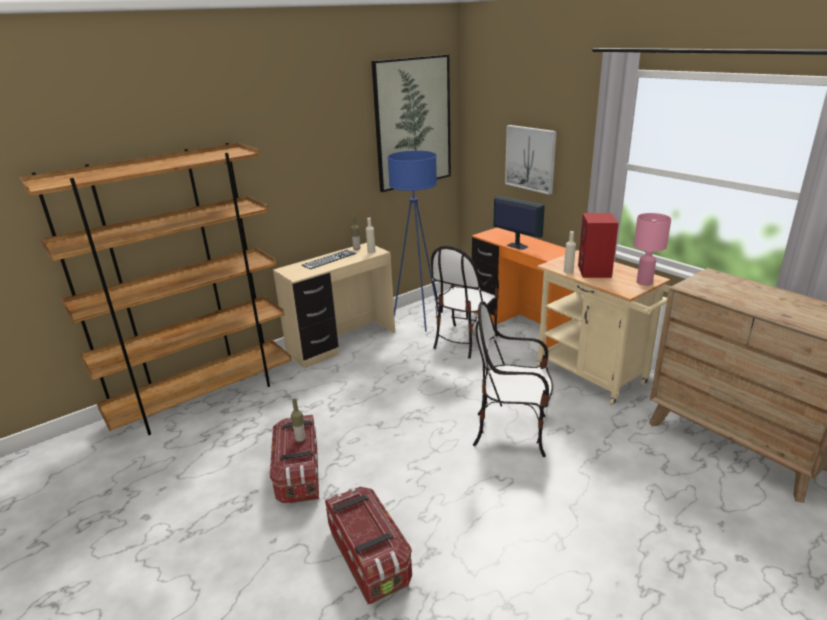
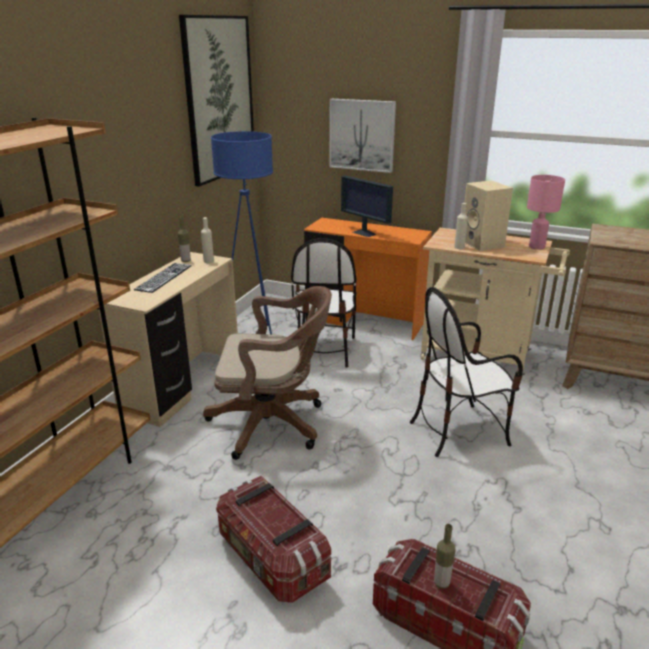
camera: 30 degrees left, 0 degrees up
(300, 439) = (274, 511): bottle -> bottle (441, 583)
(377, 386) = (273, 424): none -> brown office chair
(516, 246) = (364, 233): monitor -> monitor turned 150 degrees counterclockwise
(595, 271) = (483, 244): red speaker -> beige speaker

